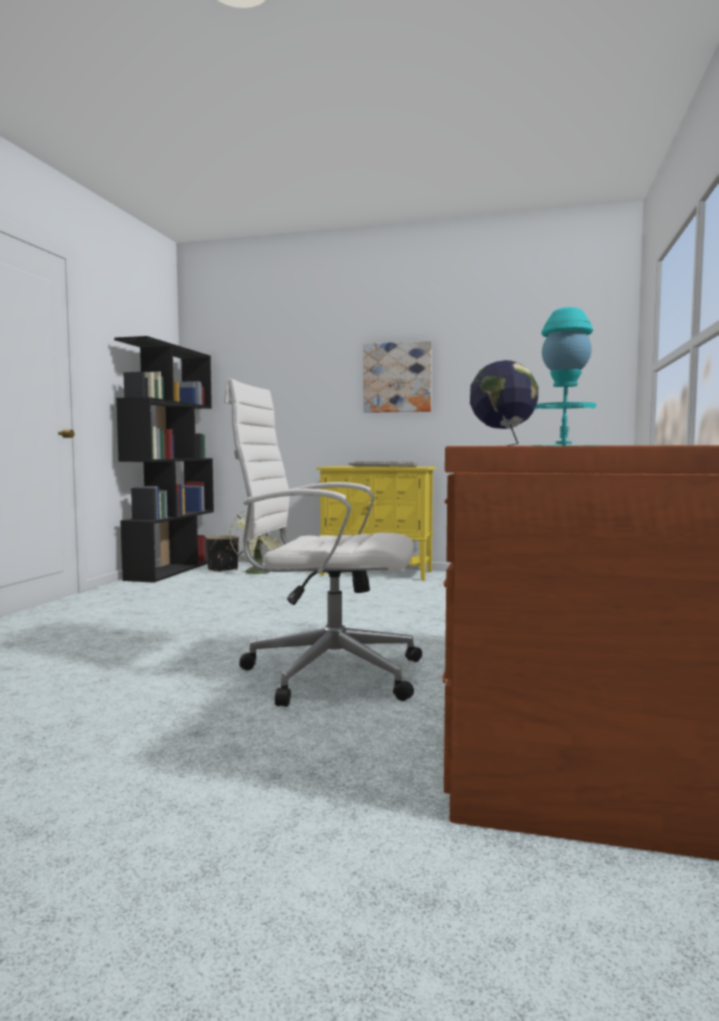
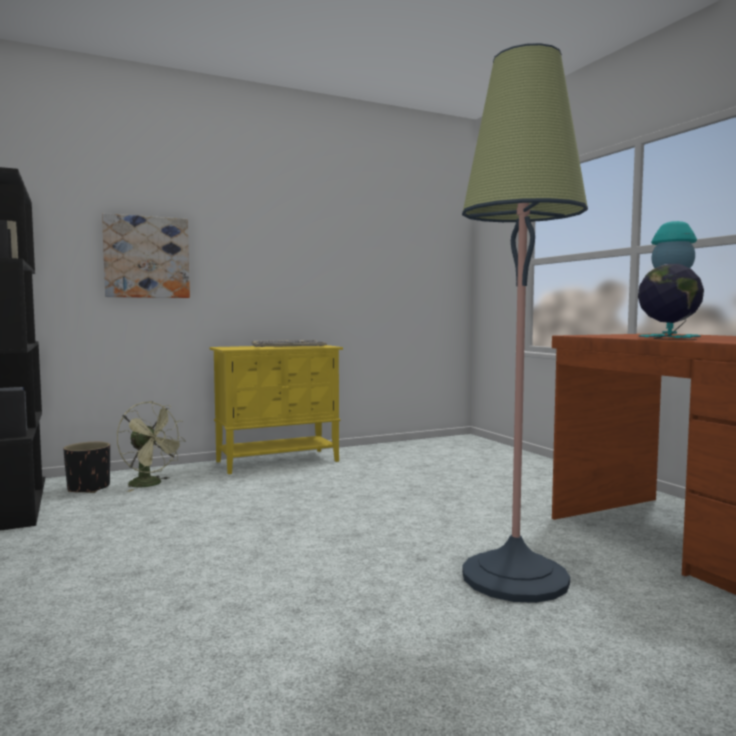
camera: 40 degrees left, 0 degrees up
(327, 673) = (514, 577): white office chair -> floor lamp
(397, 377) = (279, 250): picture -> picture (146, 257)

